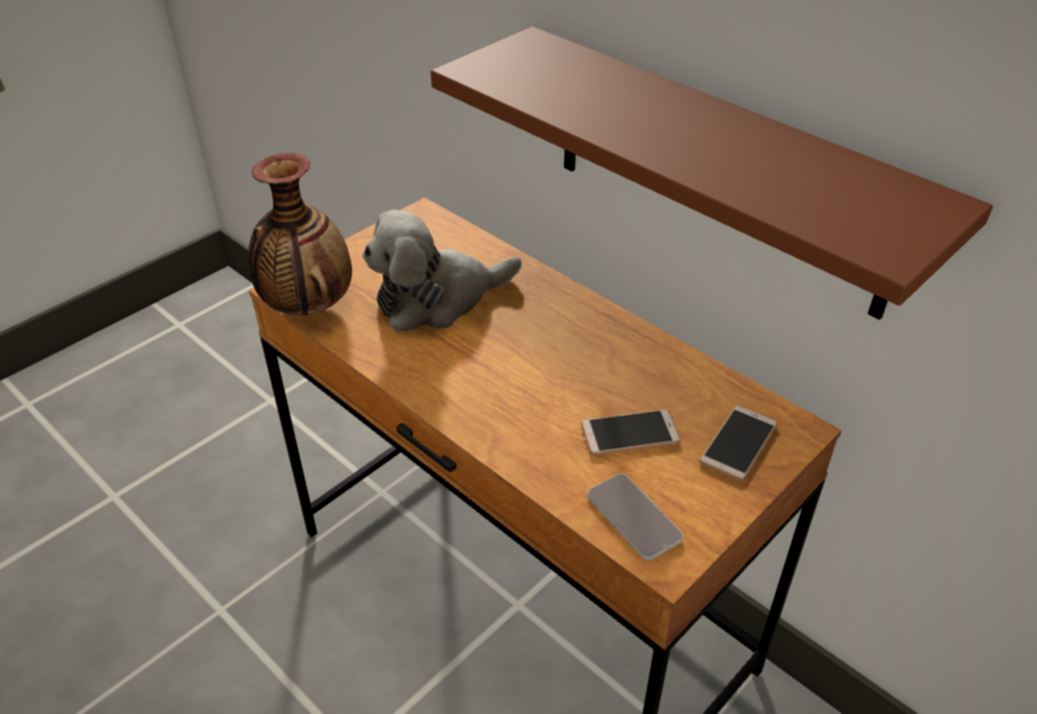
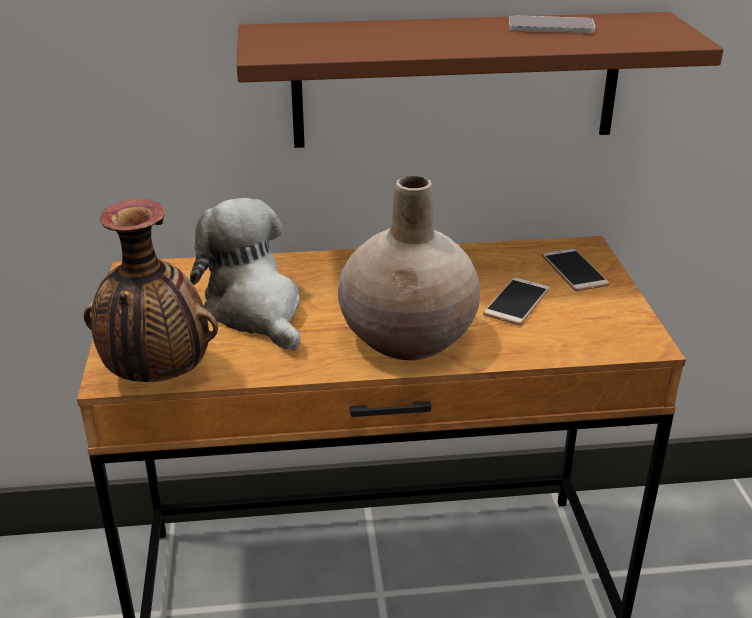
camera: 50 degrees left, 10 degrees down
(437, 299) = (256, 311): plush toy -> plush toy turned 135 degrees clockwise
(493, 399) = (409, 338): none -> beige vase
(634, 517) = (596, 337): phone -> phone (551, 27)

